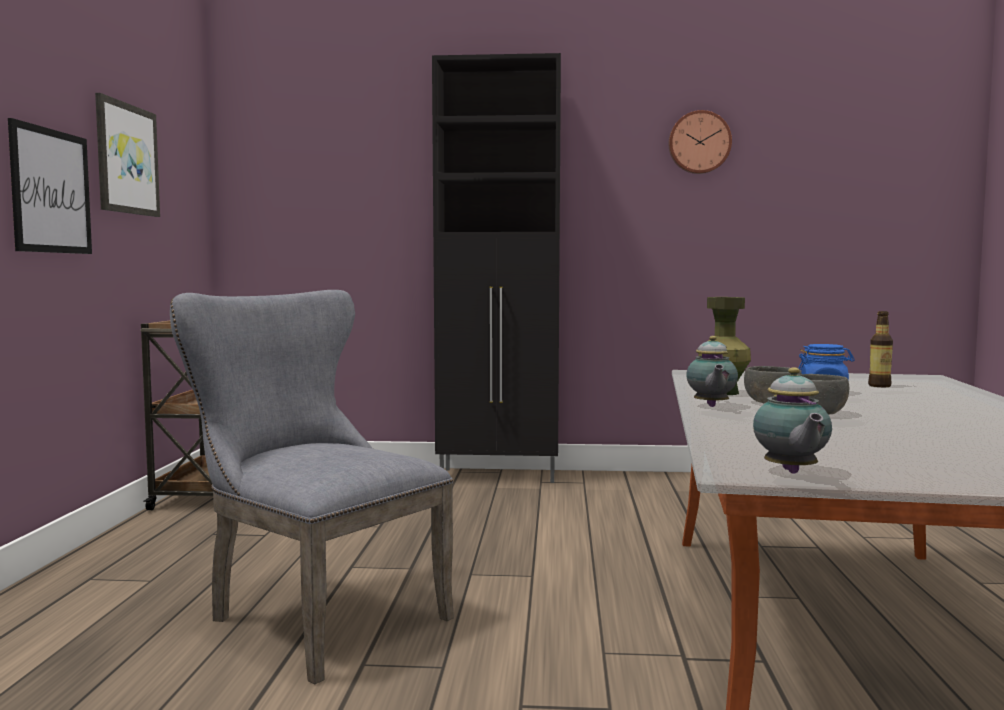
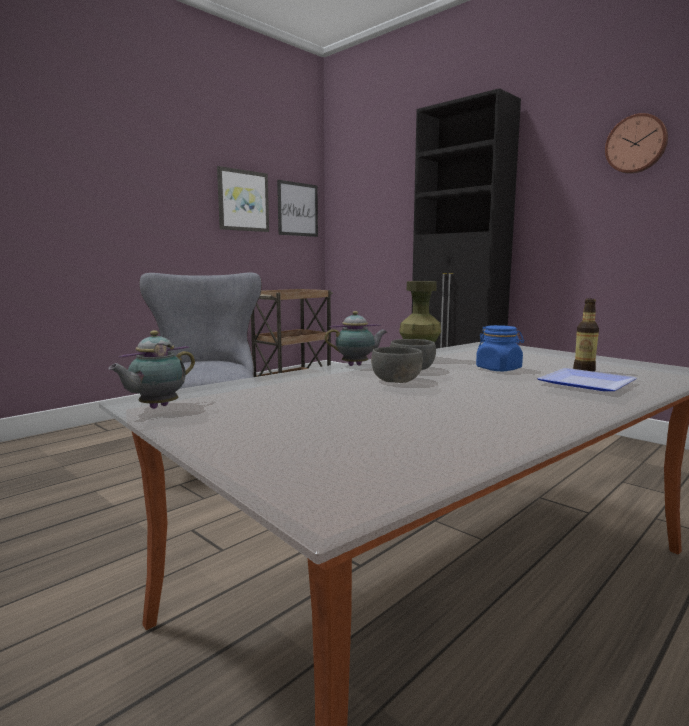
camera: 40 degrees right, 5 degrees up
(51, 191) = (181, 221): picture -> picture (297, 209)
(711, 406) = (357, 365): teapot -> teapot turned 150 degrees counterclockwise
(931, 395) = (588, 384): none -> plate

